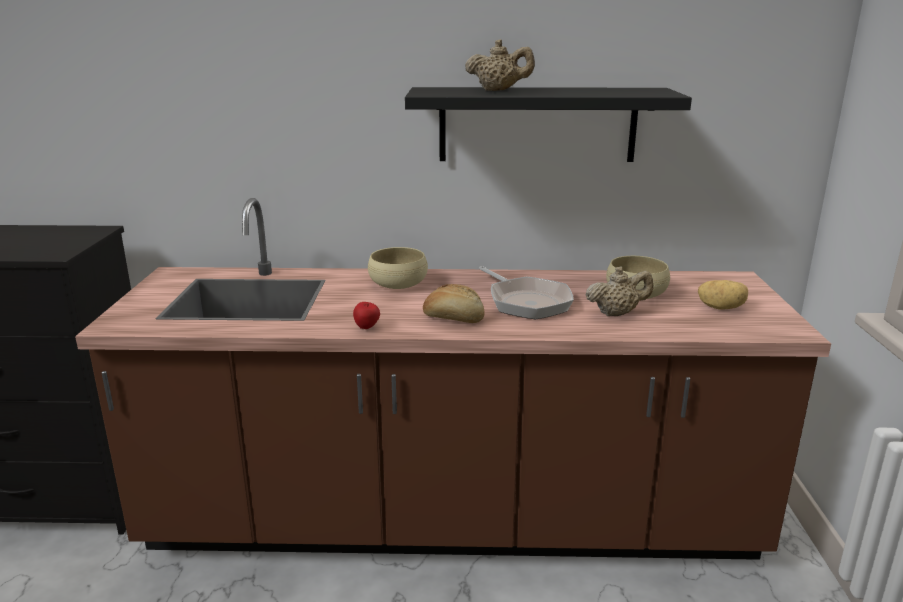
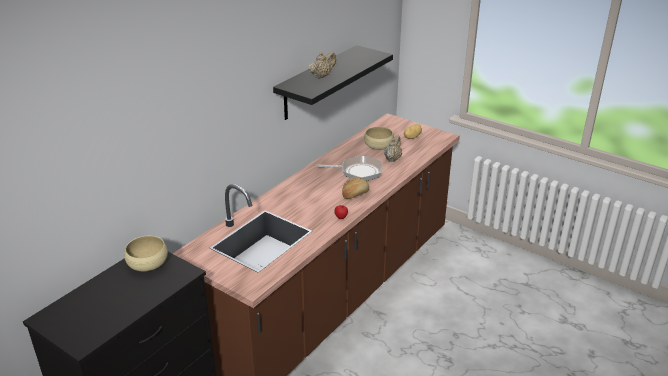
camera: 55 degrees left, 10 degrees up
(398, 283) = (296, 193): beige bowl -> beige bowl (147, 263)

